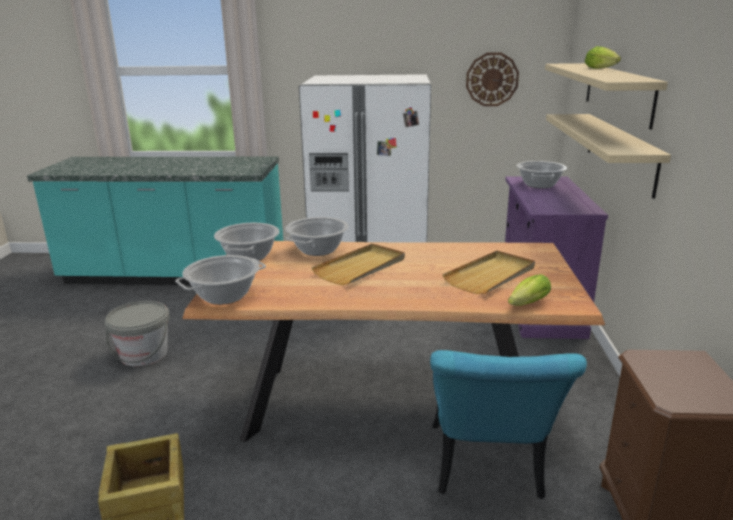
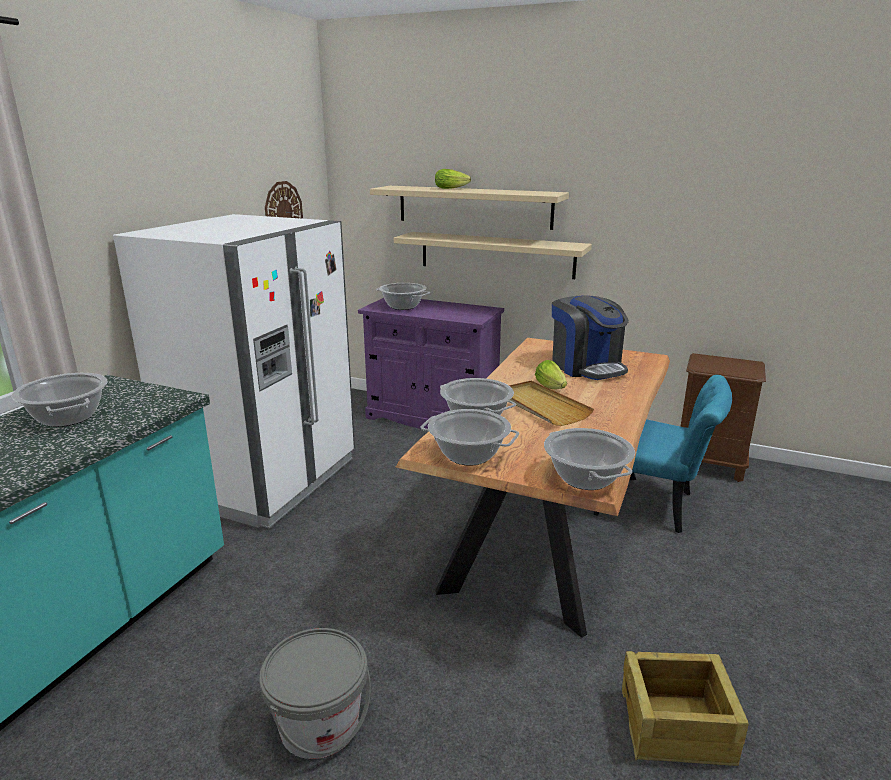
camera: 70 degrees left, 0 degrees up
(216, 164) = (67, 417): none -> cooking pot
(491, 275) = (586, 367): beige tray -> coffee machine
(526, 305) = (647, 368): lettuce -> lettuce (551, 387)

